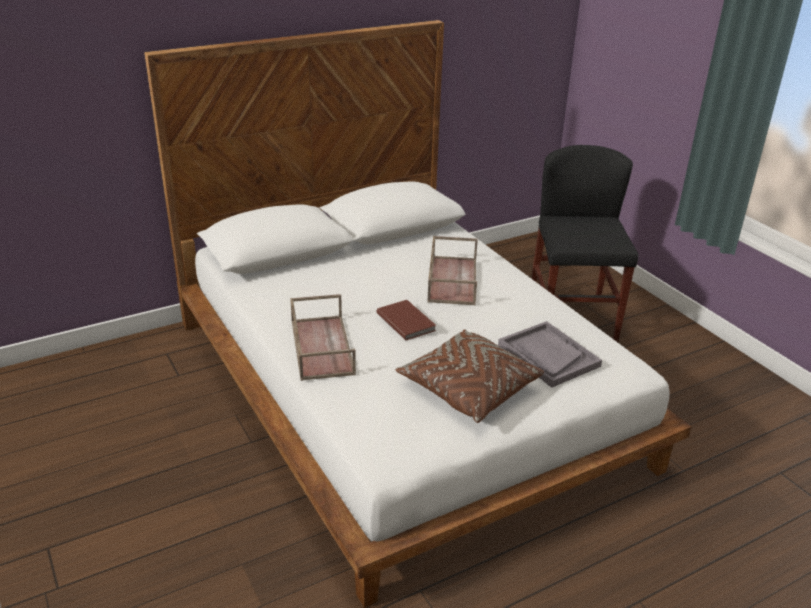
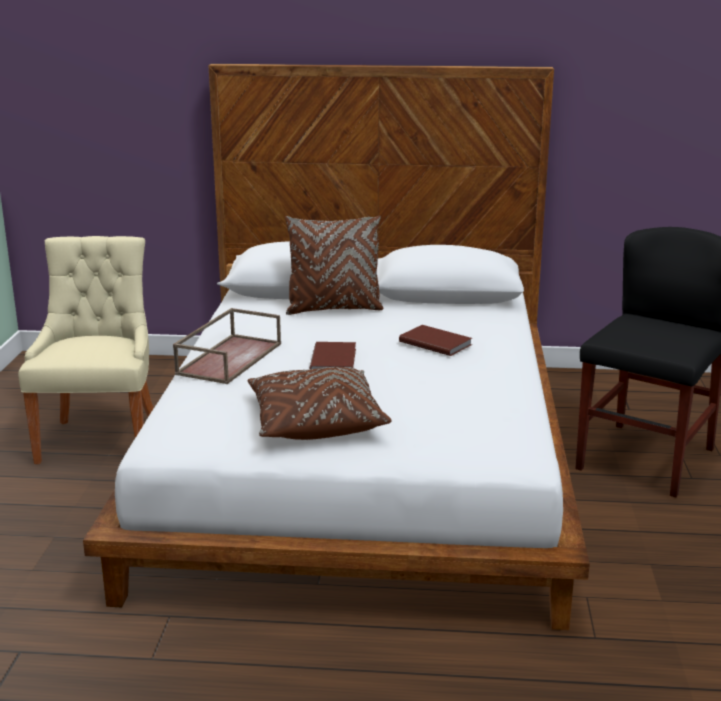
camera: 35 degrees right, 10 degrees down
(165, 447) = (101, 439): none -> beige chair
(331, 266) = (334, 309): none -> brown pillow
(451, 279) = (435, 342): brown tray -> brown book
(548, 356) = (440, 422): grey tray -> none

